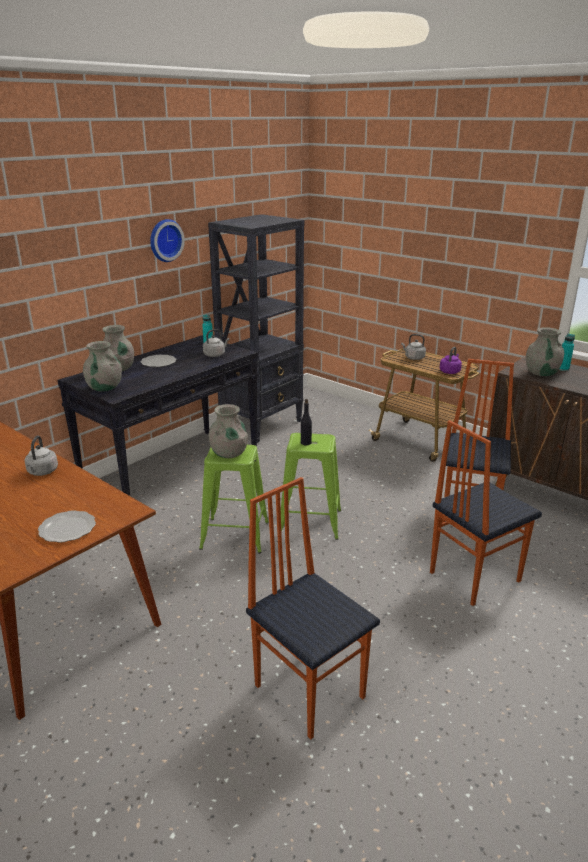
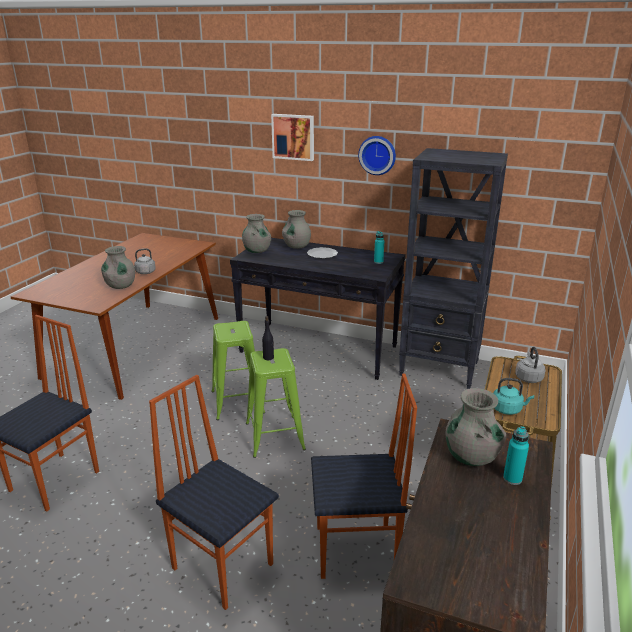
camera: 70 degrees right, 0 degrees up
(66, 528) = (75, 295): plate -> none
(76, 239) = (293, 137): none -> picture
(215, 355) = (360, 268): grey kettle -> none
(229, 454) = (229, 330): grey vase -> grey vase (121, 286)
(450, 371) = (508, 409): purple kettle -> turquoise kettle

